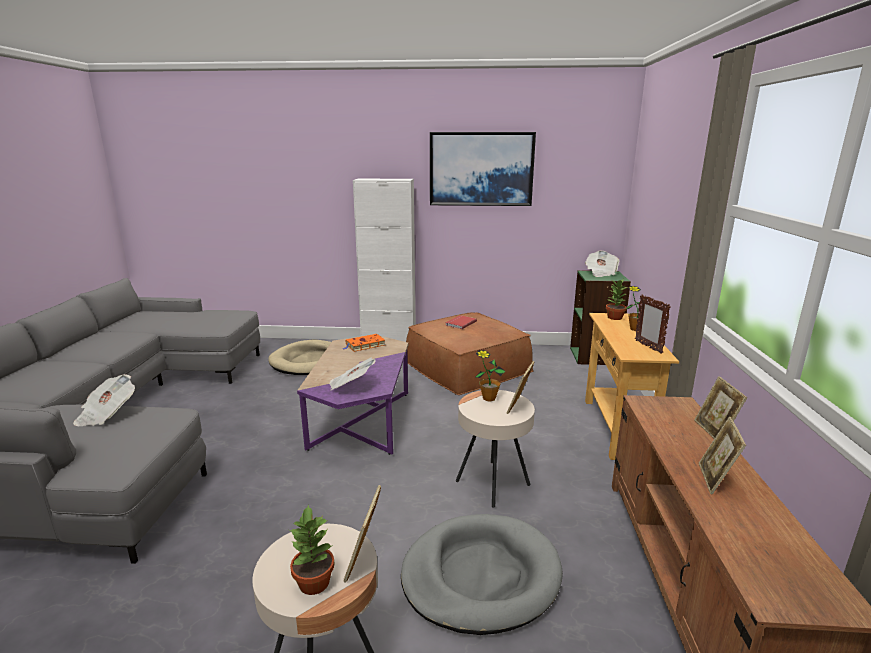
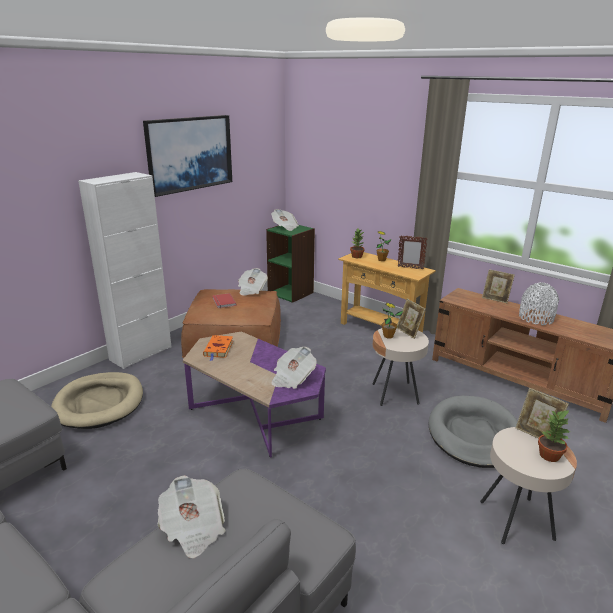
camera: 55 degrees left, 5 degrees up
(504, 324) = (251, 290): none -> newspaper
(715, 480) = (536, 318): picture frame -> white vase

